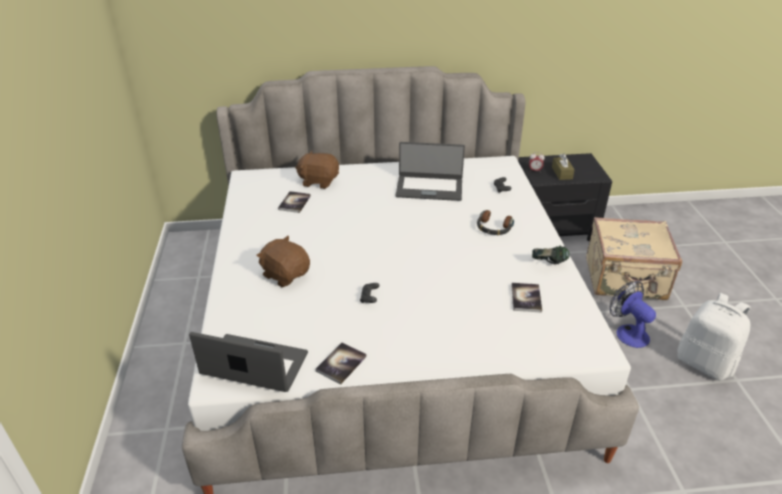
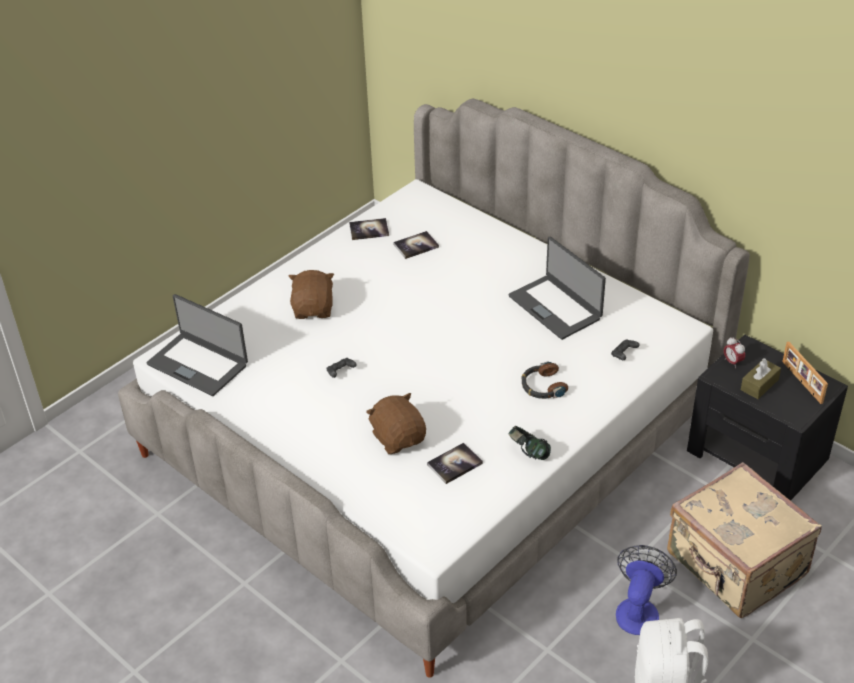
camera: 50 degrees right, 5 degrees up
(254, 365) = (198, 364): laptop -> laptop turned 150 degrees clockwise
(319, 181) = (469, 236): brown plush toy -> brown plush toy (398, 438)
(341, 364) = (248, 405): book -> book (369, 230)
(574, 162) = (801, 382): none -> picture frame

